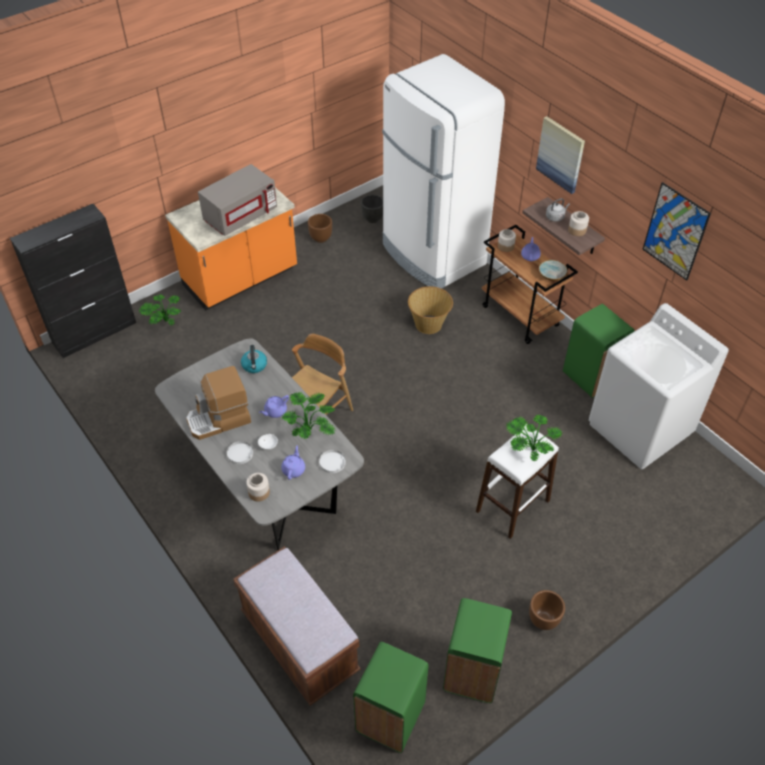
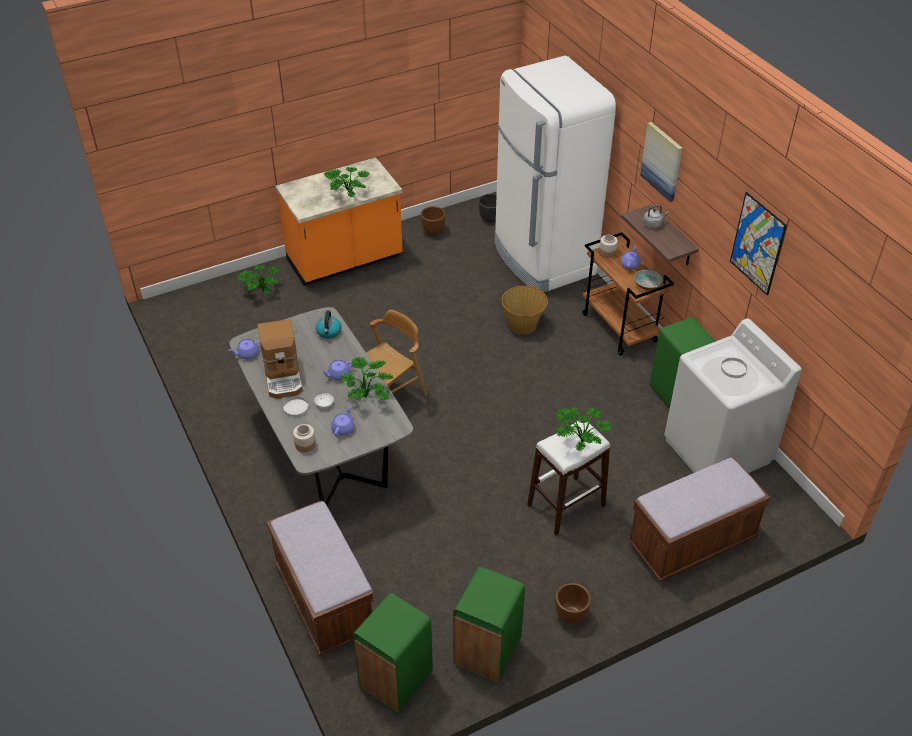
camera: 10 degrees right, 5 degrees down
(95, 333) = (193, 294): black cabinet -> none
(176, 401) = (247, 354): none -> purple teapot
(219, 420) = (283, 376): coffee machine -> coffee machine turned 90 degrees counterclockwise
(240, 215) = (347, 194): grey microwave -> potted plant
(332, 462) = (382, 427): white plate -> white plate (733, 369)
(577, 230) = (671, 238): jar -> none
(638, 526) = (691, 542): none -> brown bench

